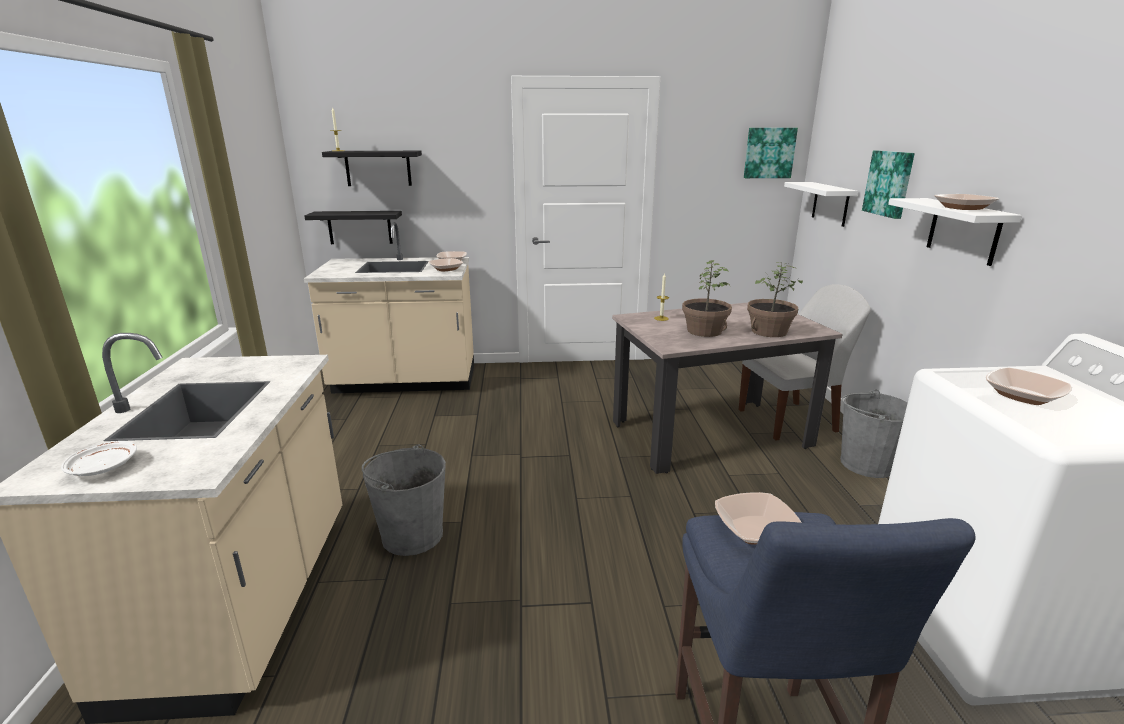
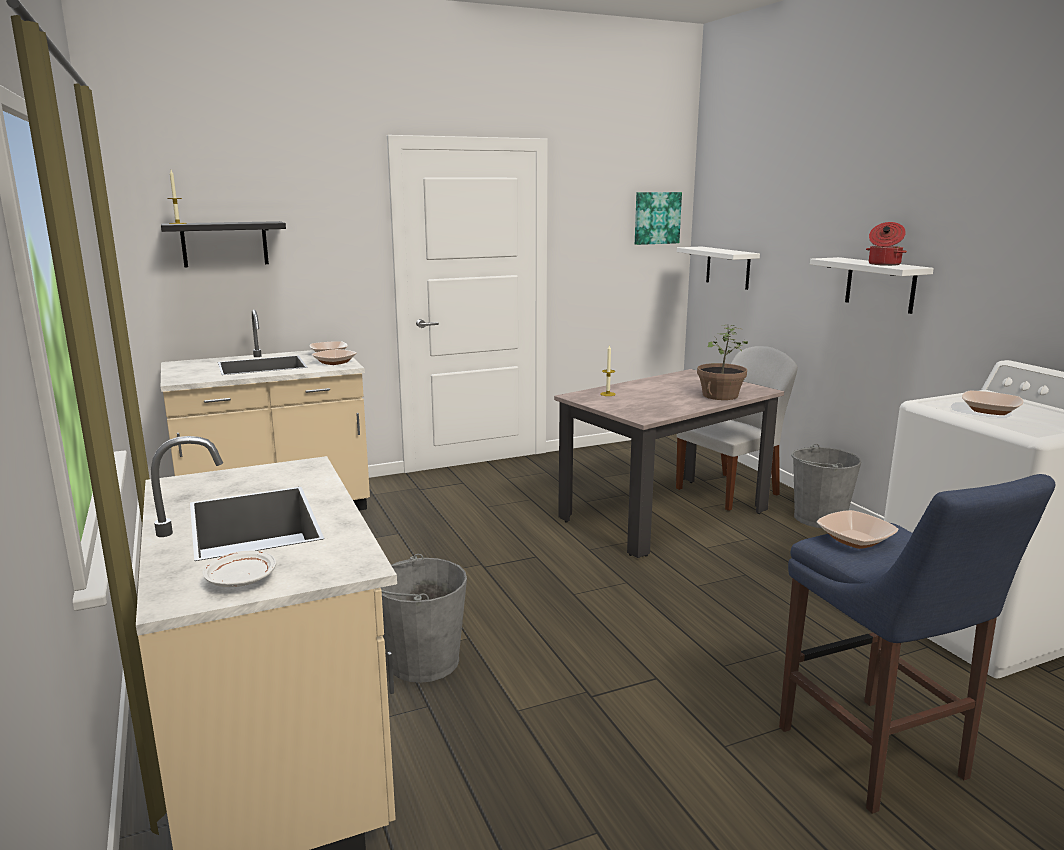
camera: 20 degrees left, 5 degrees down
(360, 227) = (199, 319): black shelf -> none
(704, 331) = (661, 401): potted plant -> none
(889, 183) = (795, 245): picture -> none
(963, 208) = (883, 264): bowl -> cooking pot

